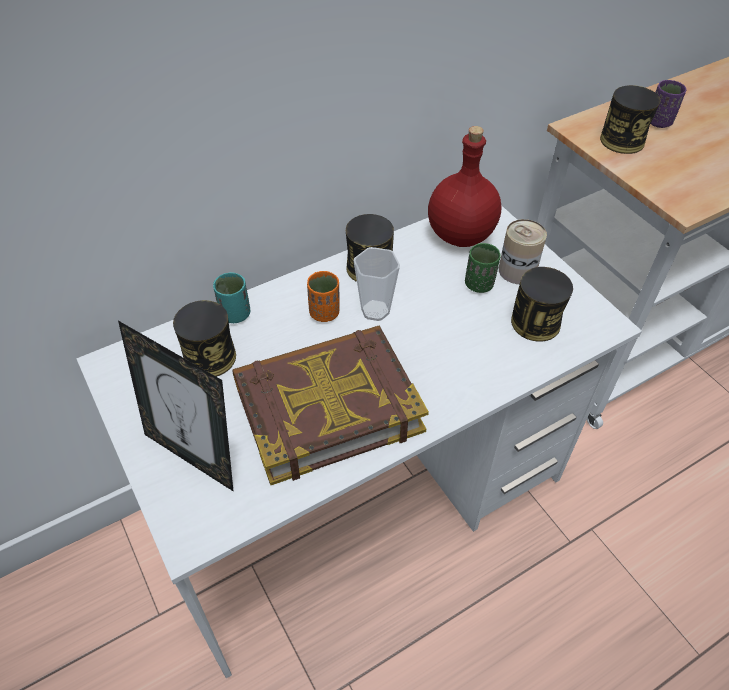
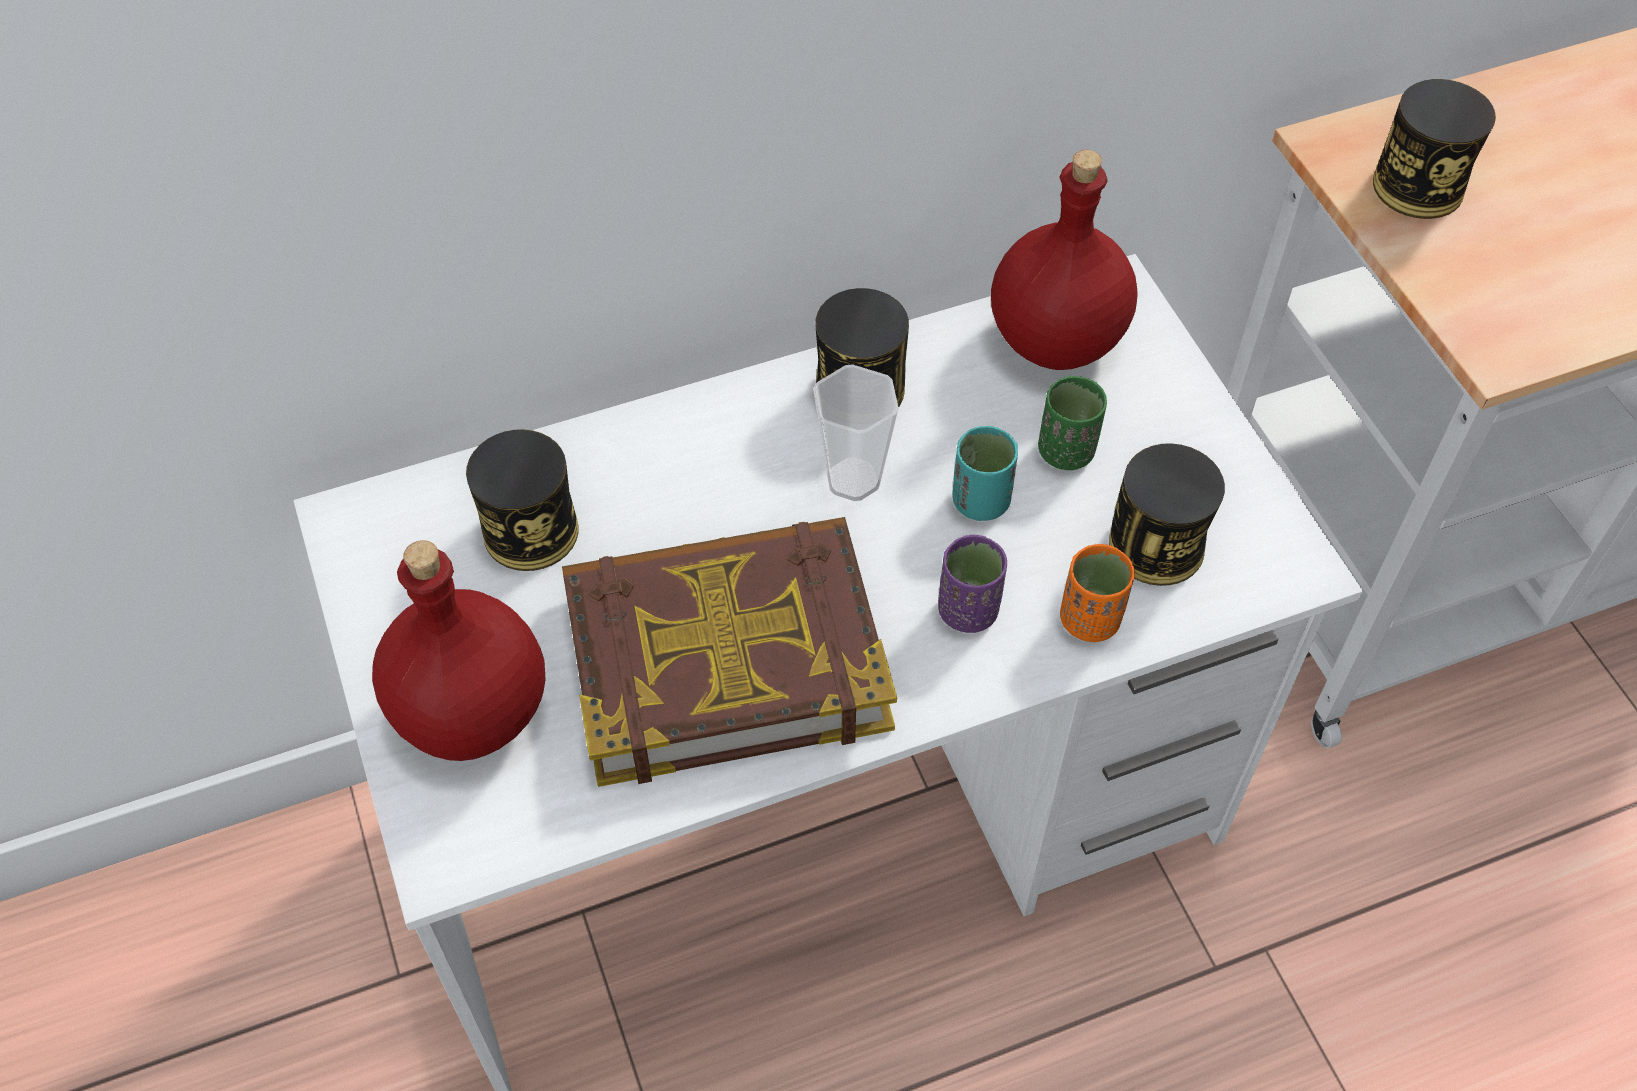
camera: 10 degrees right, 5 degrees up
(194, 455) = (475, 711): picture frame -> red bottle
(235, 314) = (590, 452): turquoise cup -> turquoise cup (980, 501)
(324, 313) = (756, 471): orange cup -> orange cup (1090, 620)
(517, 270) = (1149, 432): can -> none
(659, 122) = (1511, 151): purple cup -> purple cup (968, 610)

